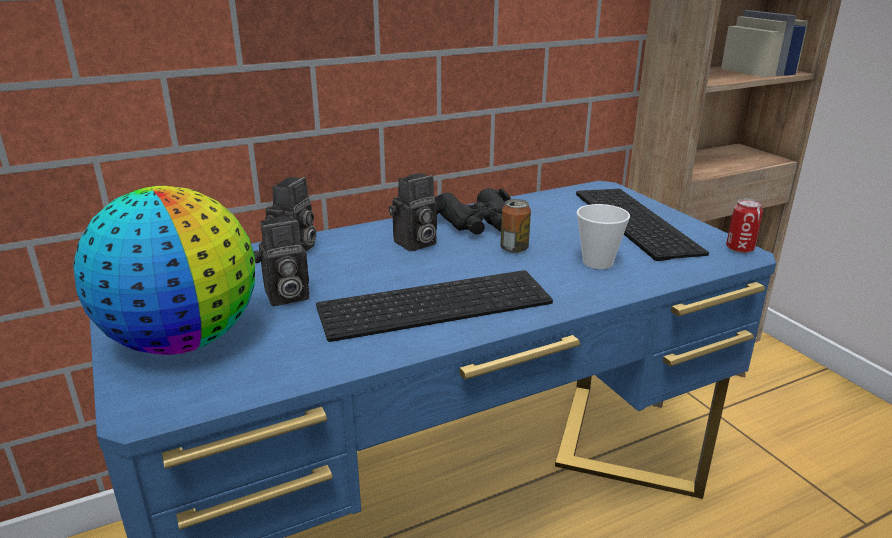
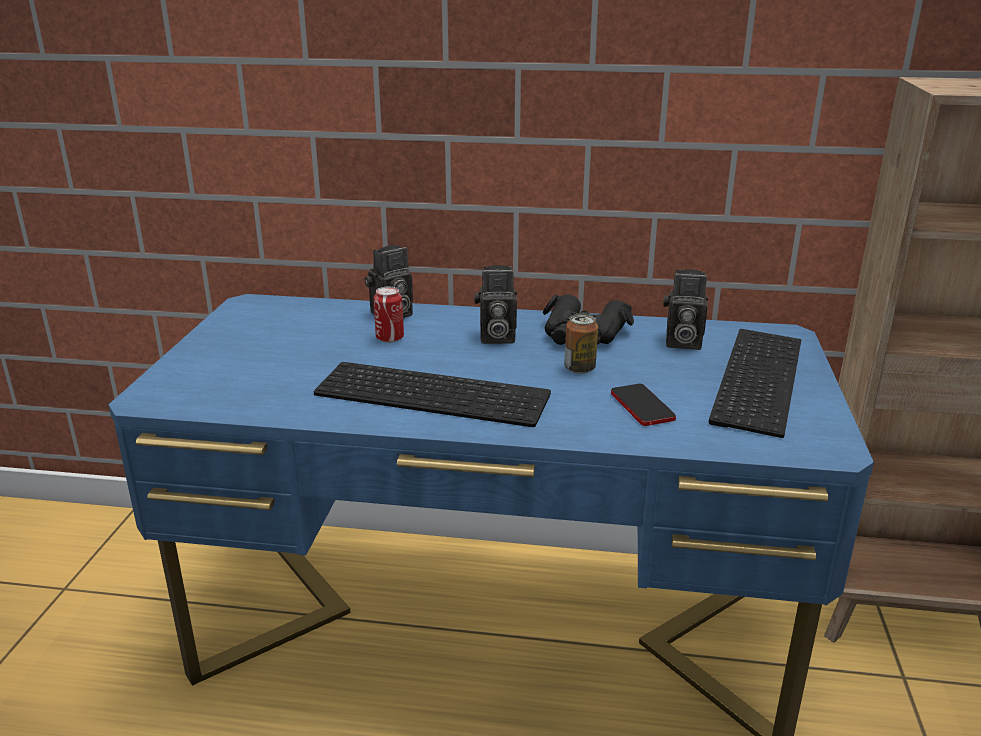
camera: 35 degrees right, 0 degrees up
(183, 341) = (226, 361): globe -> none
(285, 297) = (332, 351): camera -> camera (681, 342)
(597, 262) = (642, 406): cup -> phone
(739, 249) = (836, 443): can -> can (390, 338)

